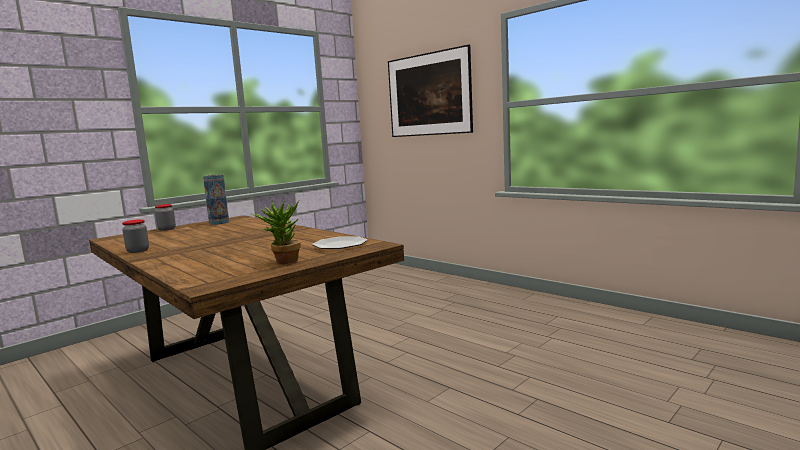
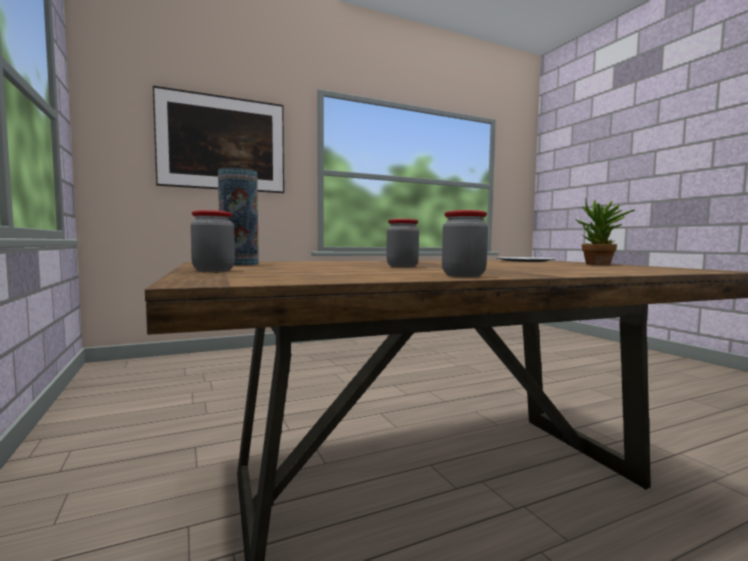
camera: 70 degrees left, 5 degrees down
(215, 237) = (402, 266): none -> jar

